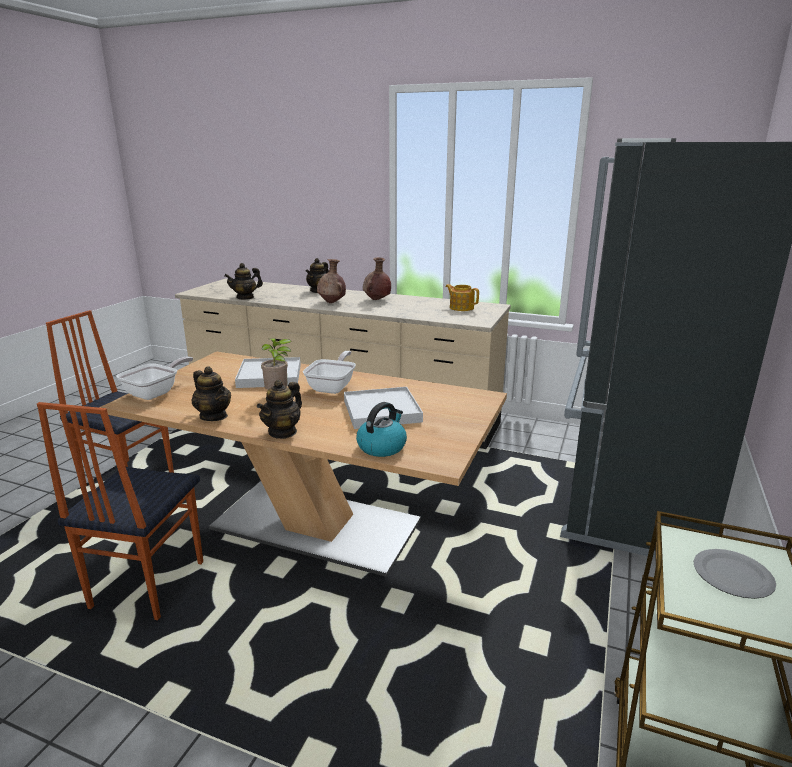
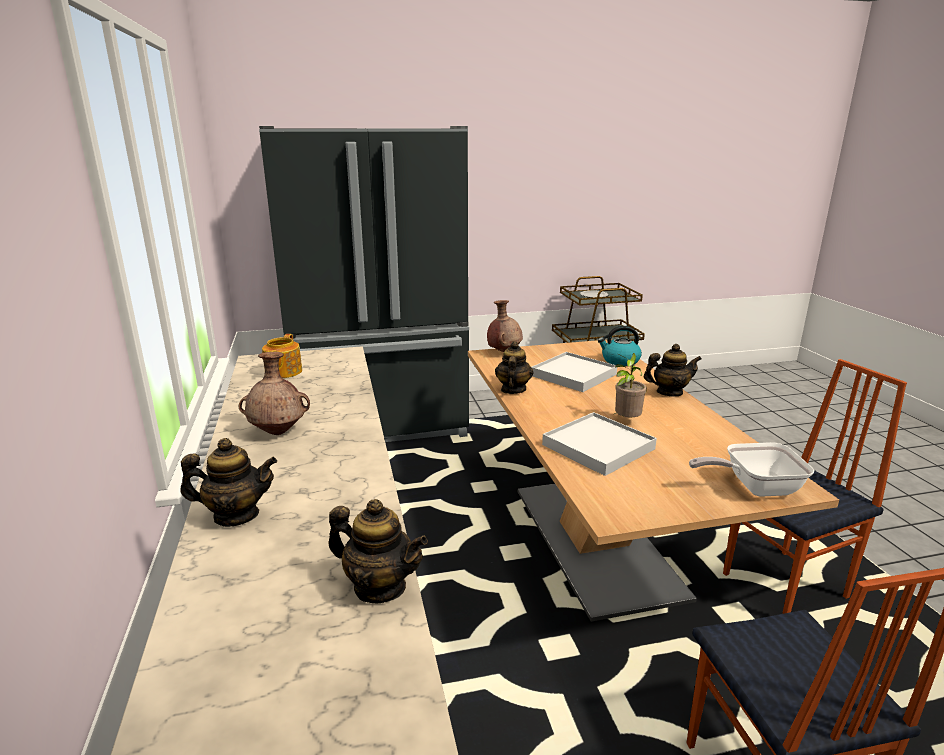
camera: 125 degrees left, 0 degrees up
(214, 416) = (711, 428): teapot -> teapot (513, 390)
(332, 302) = (331, 461): brown vase -> brown vase (504, 352)
(333, 387) = (564, 406): frying pan -> none

